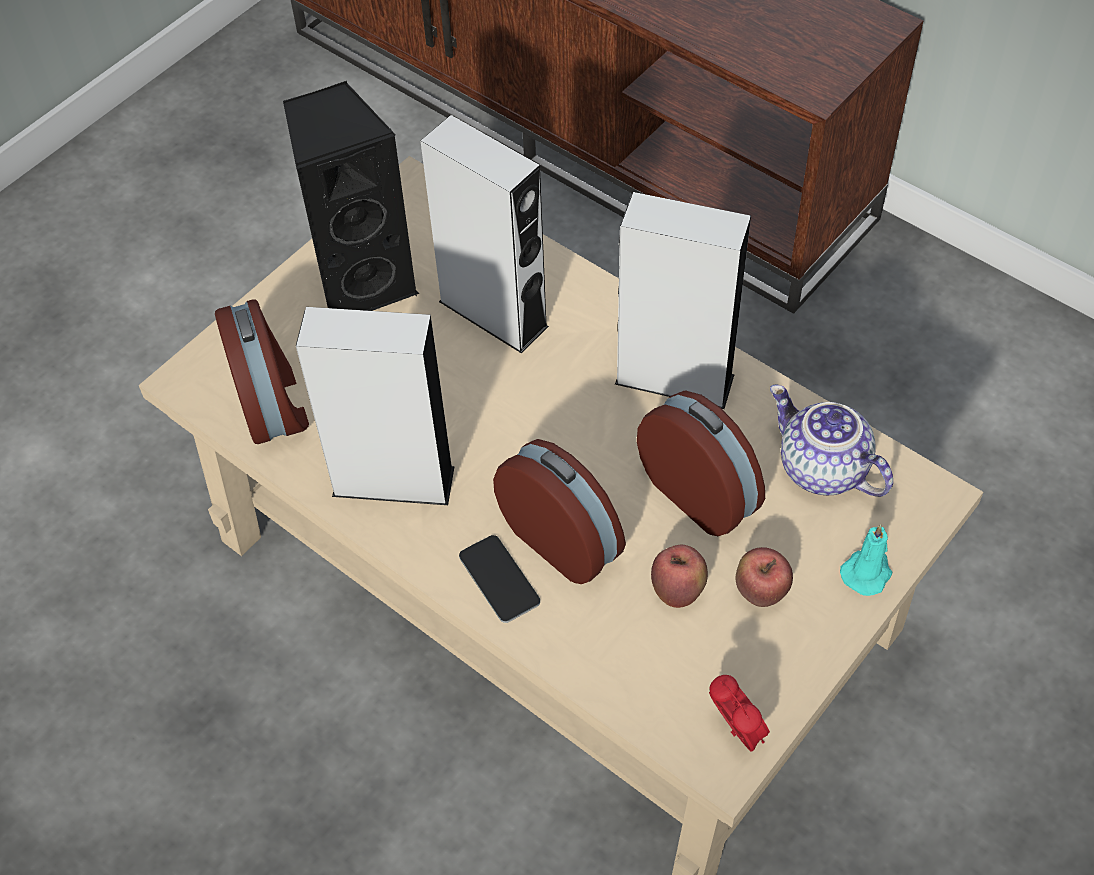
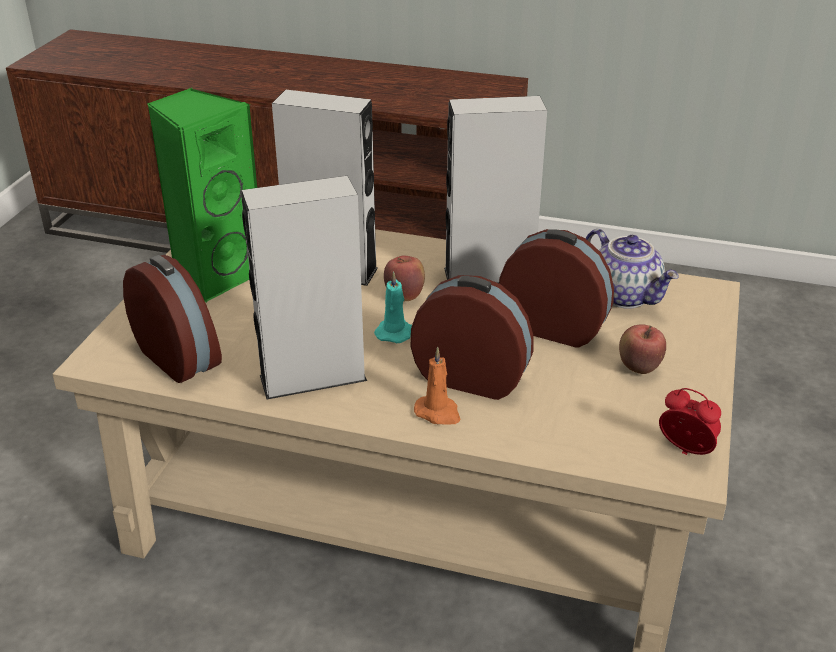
camera: 25 degrees left, 20 degrees down
(362, 282) = (216, 274): black speaker -> green speaker
(499, 579) = (438, 413): phone -> orange candle
(678, 591) = (579, 383): apple -> apple (404, 296)
(820, 469) = (626, 295): teapot -> teapot turned 150 degrees counterclockwise
(867, 572) = (701, 339): turquoise candle -> turquoise candle (395, 332)

